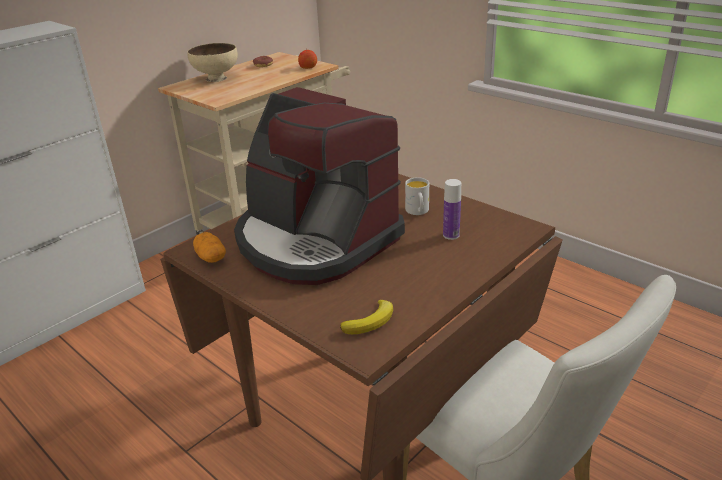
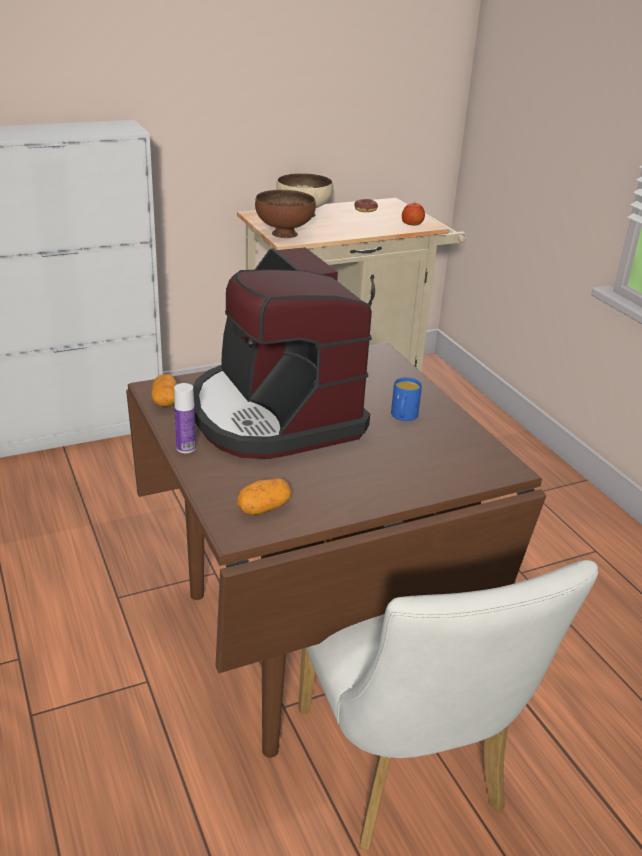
camera: 20 degrees right, 0 degrees up
(212, 96) = (284, 234): none -> brown bowl
(371, 321) = (264, 508): banana -> potato
(418, 212) = (403, 417): white mug -> blue mug
(451, 235) = (417, 451): bottle -> bottle (186, 448)

